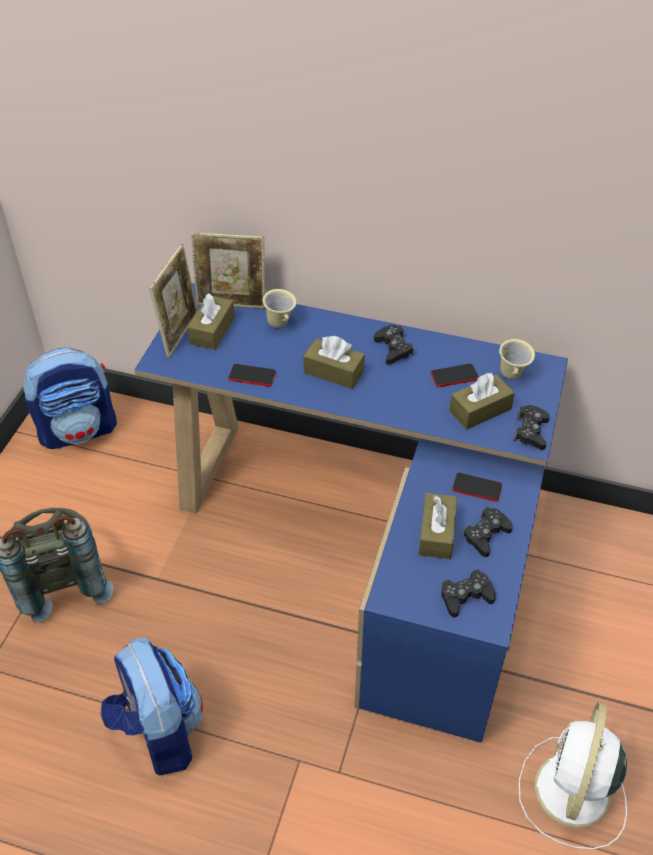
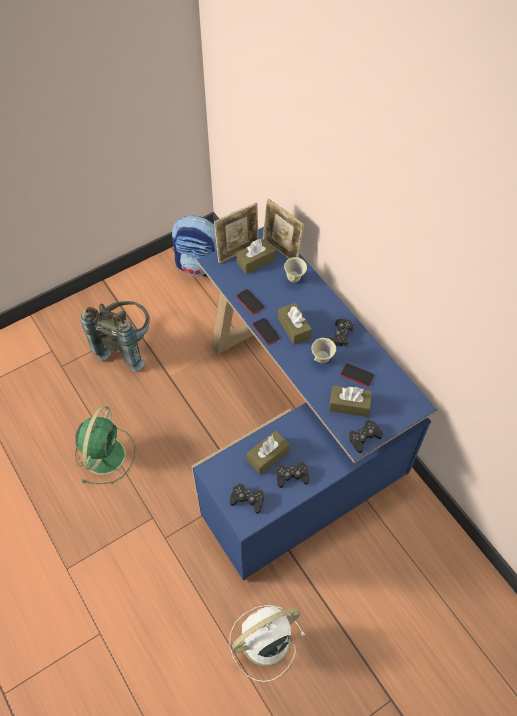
camera: 40 degrees right, 10 degrees up
(158, 731) = (105, 453): backpack -> green fan
(477, 488) = (315, 447): phone -> phone (266, 331)
(512, 376) = (390, 397): beige mug -> beige mug (322, 360)

